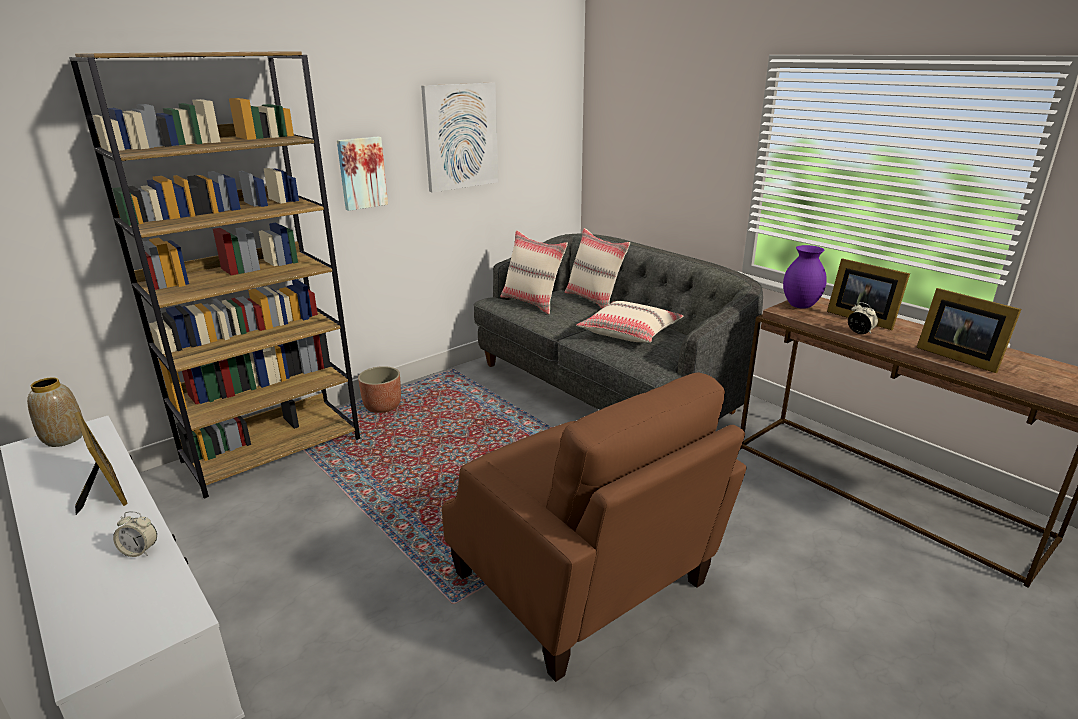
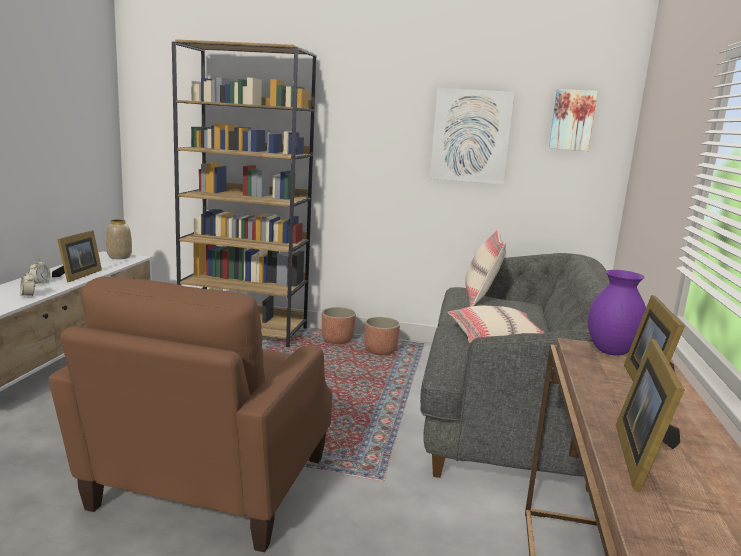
camera: 50 degrees right, 10 degrees down
(361, 173) = (371, 150): picture -> picture (572, 120)
(438, 395) = (380, 351): none -> planter
(594, 300) = (540, 316): beige pillow -> none
(860, 332) = (595, 388): alarm clock -> alarm clock (40, 283)

